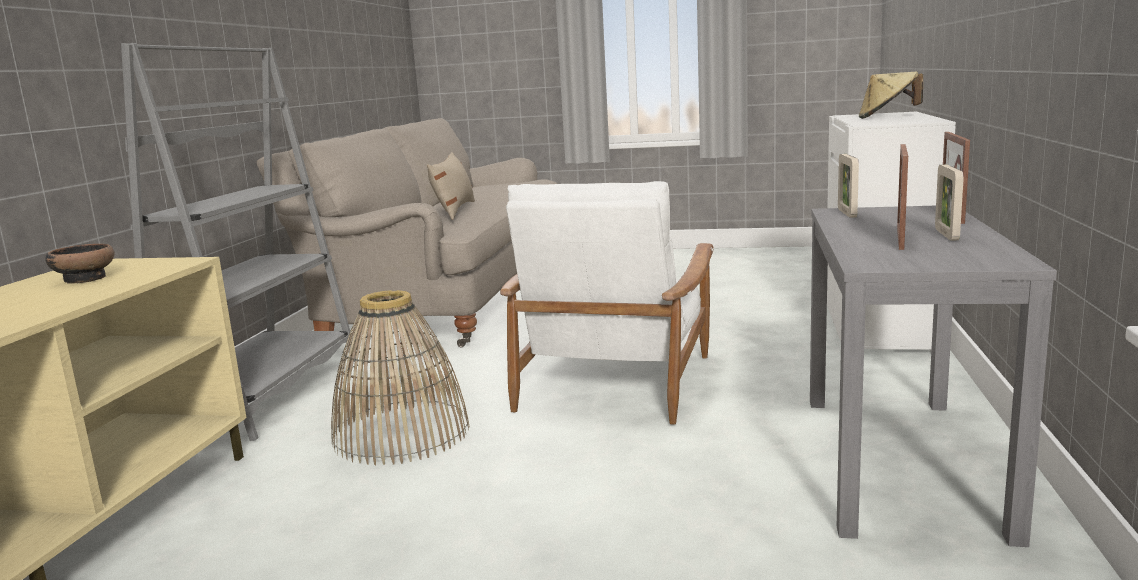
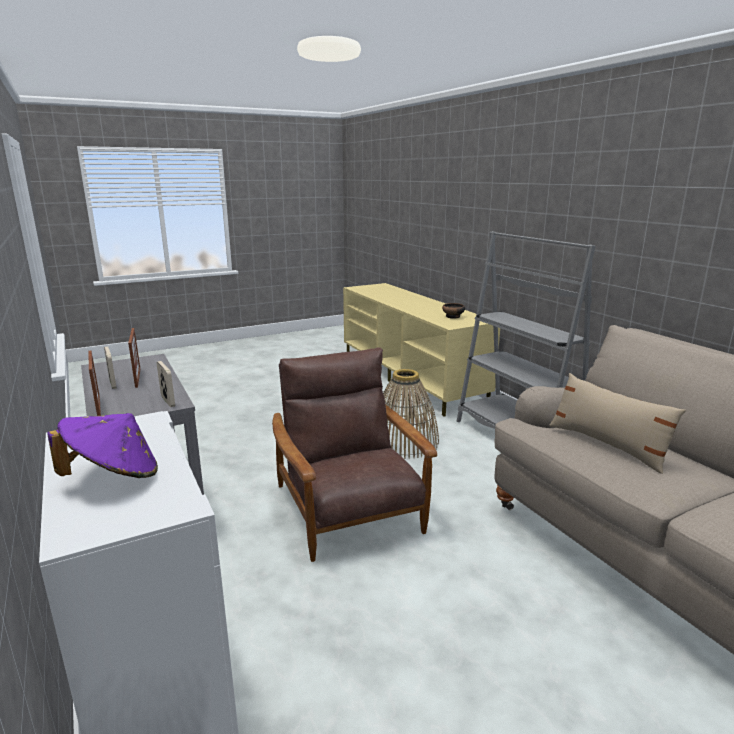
camera: 140 degrees right, 5 degrees up
(617, 381) = (348, 510): white armchair -> brown armchair
(887, 117) = (113, 476): beige hat -> purple hat

